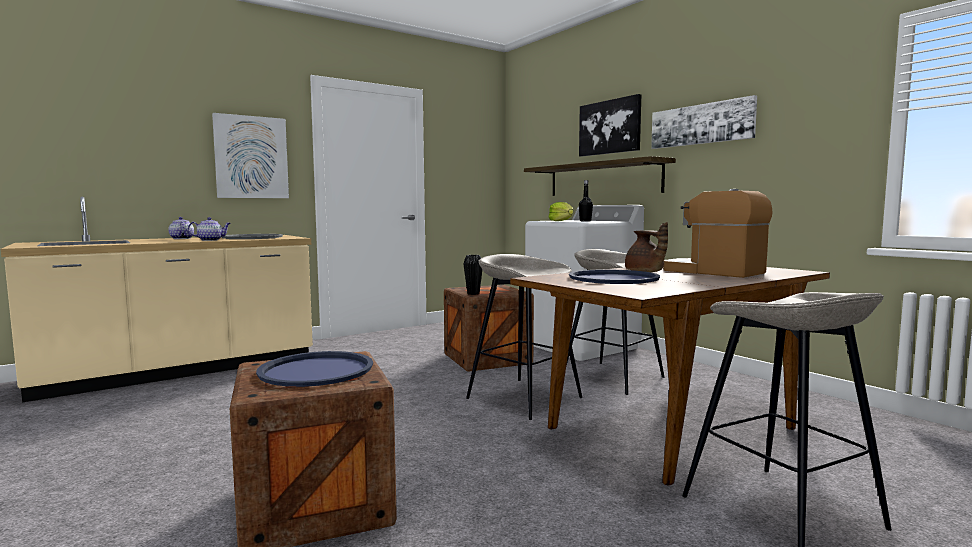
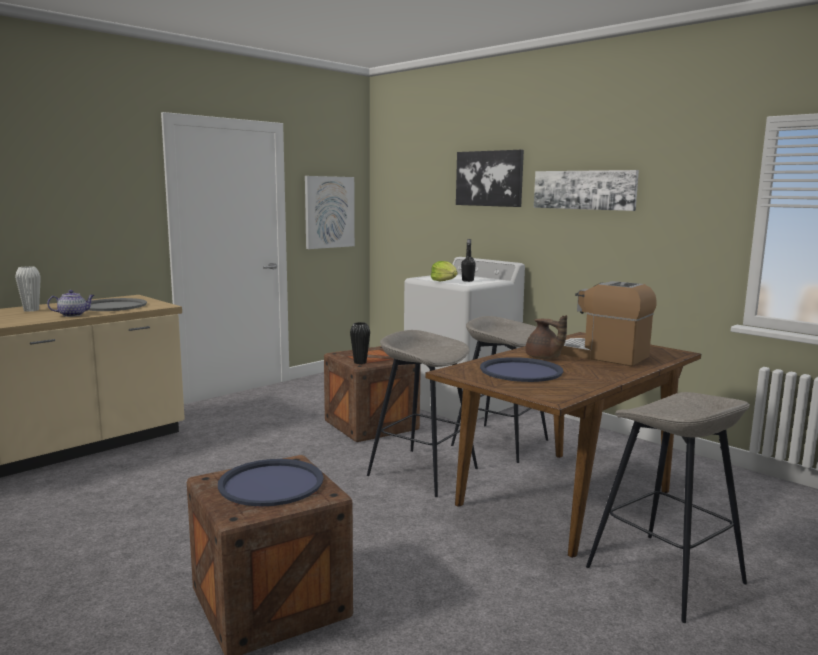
camera: 10 degrees left, 5 degrees up
(181, 238) = (31, 310): teapot -> white vase
(251, 157) = (99, 210): picture -> picture (329, 212)
(603, 179) = (481, 231): shelf -> none

